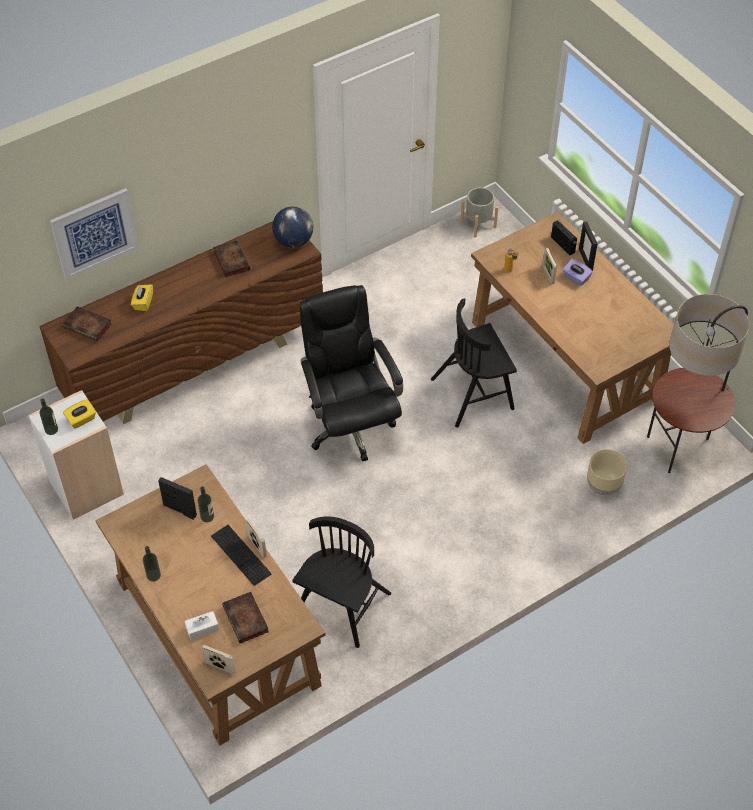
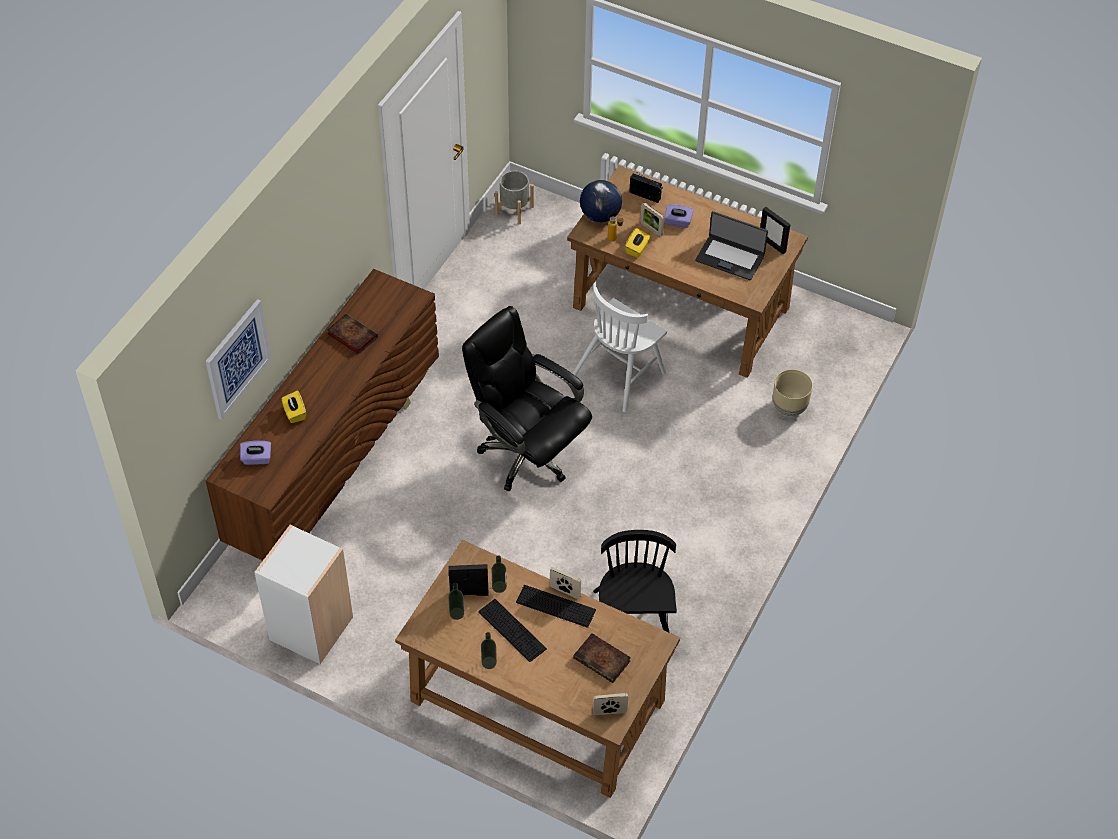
camera: 30 degrees left, 0 degrees up
(51, 429) = (289, 575): bottle -> bottle (456, 613)
(81, 420) = (312, 552): yellow tissue box -> yellow tissue box (637, 249)
(88, 326) = (257, 459): book -> purple tissue box
(191, 557) = (512, 630): none -> keyboard
(202, 628) = (569, 687): white tissue box -> none
(293, 241) = (399, 292): globe -> globe (600, 215)
(476, 392) = (621, 371): black chair -> white chair
(586, 259) = (675, 201): picture frame -> picture frame (772, 244)
(601, 327) = (730, 258): none -> laptop
(679, 448) = (831, 344): floor lamp -> none

